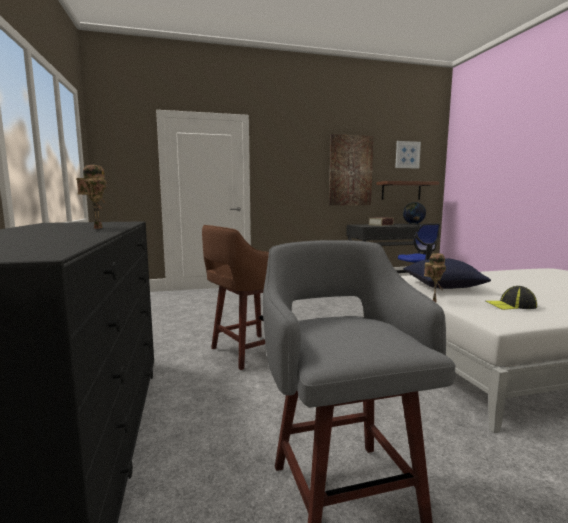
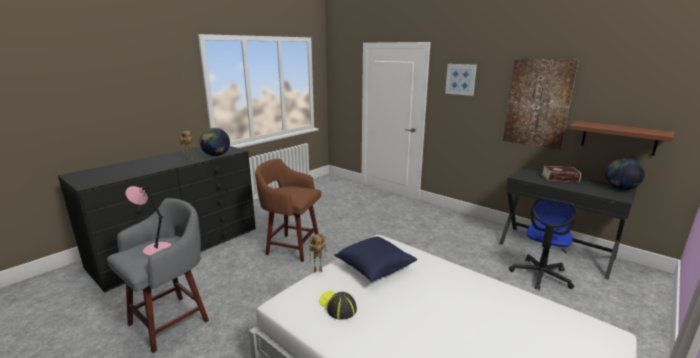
camera: 55 degrees right, 10 degrees up
(120, 224) = (216, 155): none -> globe
(352, 328) = (155, 249): none -> pink table lamp
(407, 155) = (640, 86): picture -> picture (460, 79)

